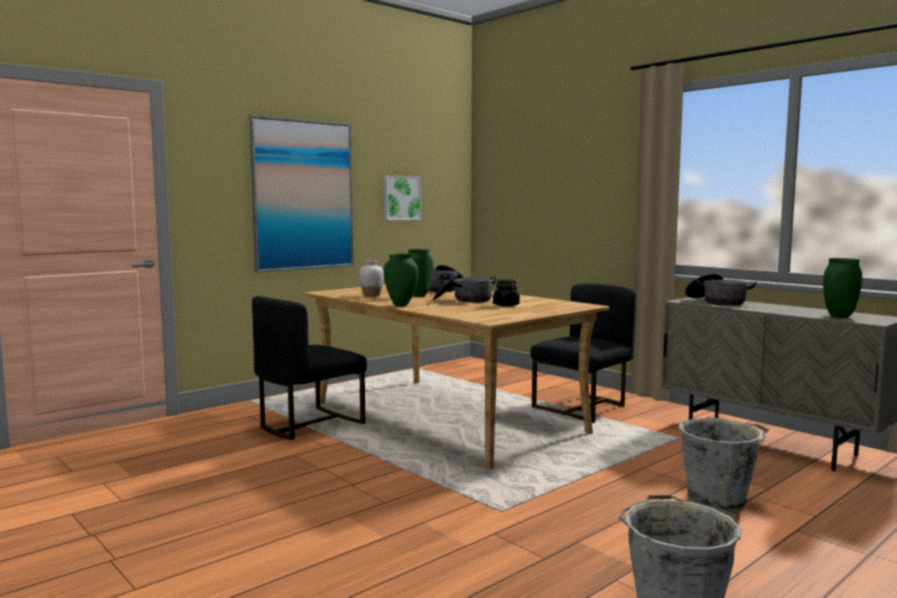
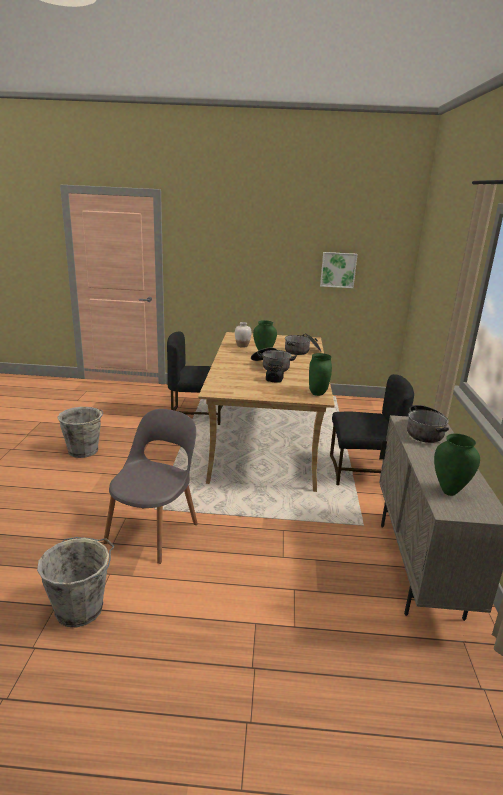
camera: 45 degrees right, 15 degrees up
(303, 195) = (253, 264): picture -> none
(400, 305) = (221, 361): green vase -> green vase (317, 394)
(551, 526) = (154, 530): none -> grey chair
(719, 501) = (265, 577): grey bucket -> grey bucket (84, 451)

